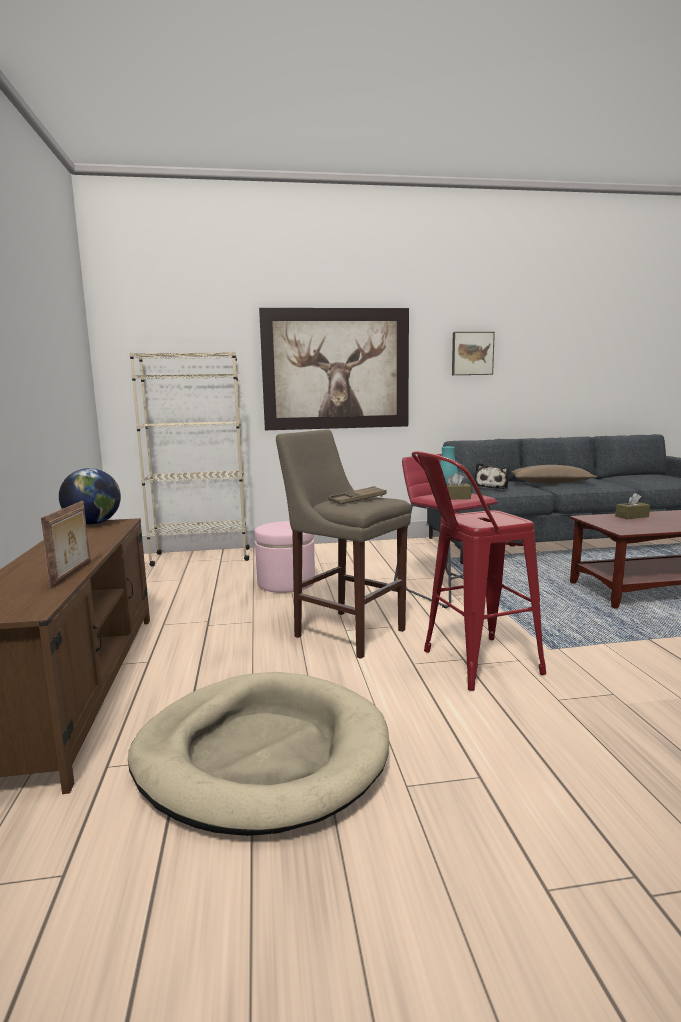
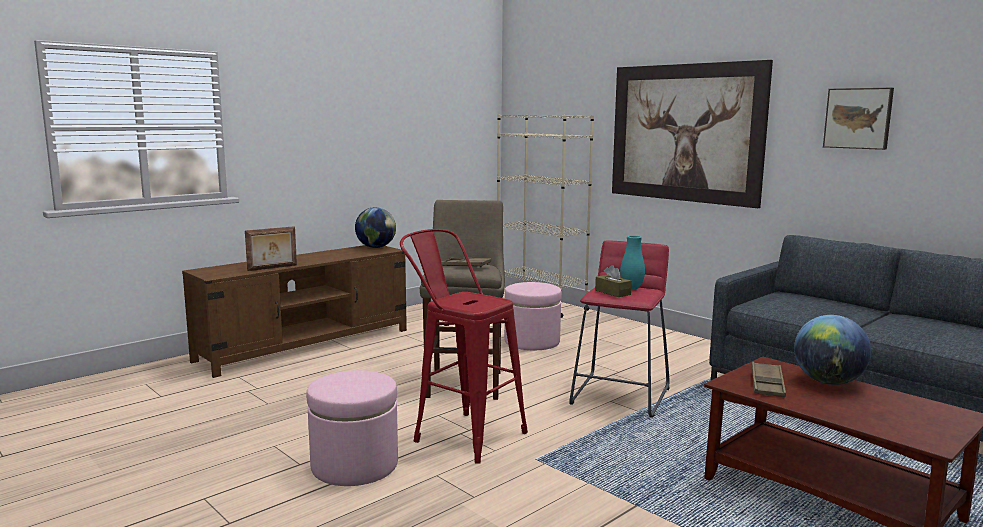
camera: 55 degrees right, 0 degrees up
(261, 755) = (275, 404): beige dog bed -> none
(491, 487) = (784, 304): plush toy -> none
(508, 739) = (354, 465): none -> pink ottoman
(550, 483) = (895, 322): brown pillow -> none
(630, 525) = (767, 384): none -> brown tray
(632, 516) = (828, 382): brown tissue box -> globe

